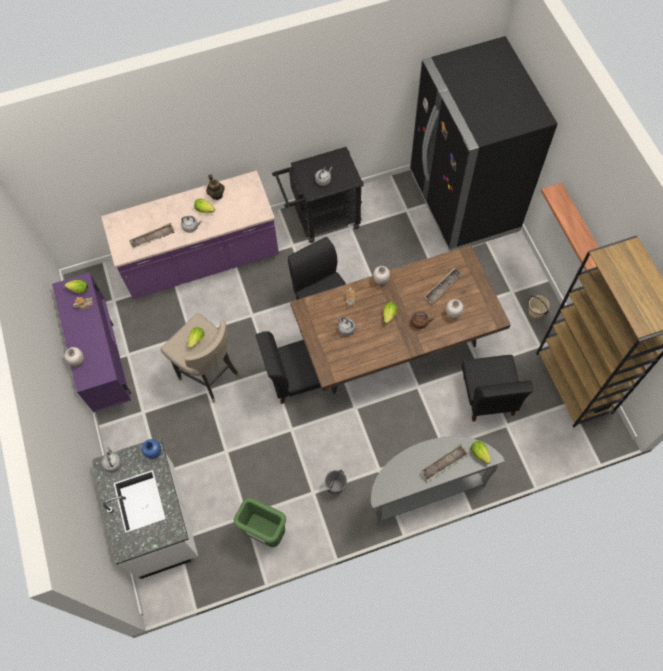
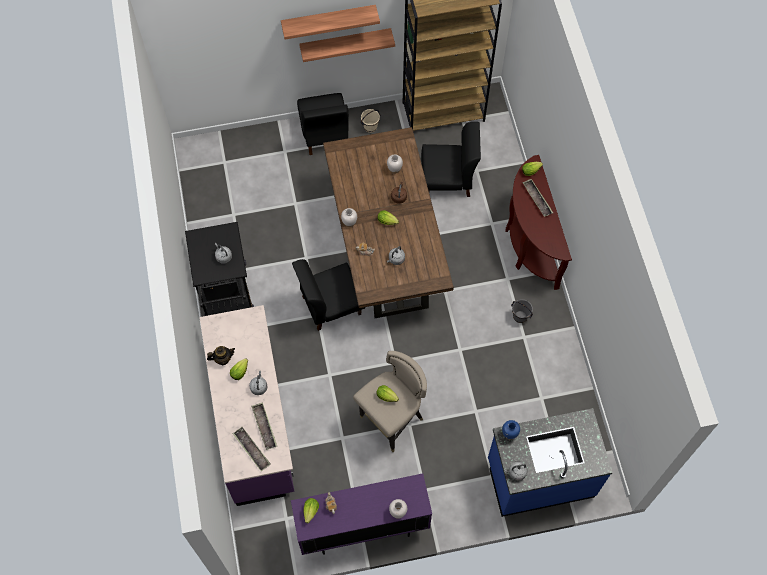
camera: 85 degrees left, 0 degrees up
(160, 521) = (539, 477): white counter -> blue counter
(264, 532) = (558, 382): green trash can -> none
(296, 378) = (407, 339): black chair -> black chair (324, 134)
(424, 489) = (529, 245): grey console table -> brown console table
(443, 287) = (365, 172): tray -> tray (252, 450)
(463, 202) = (235, 163): black fridge -> none
(585, 190) = (328, 20): none -> shelf

